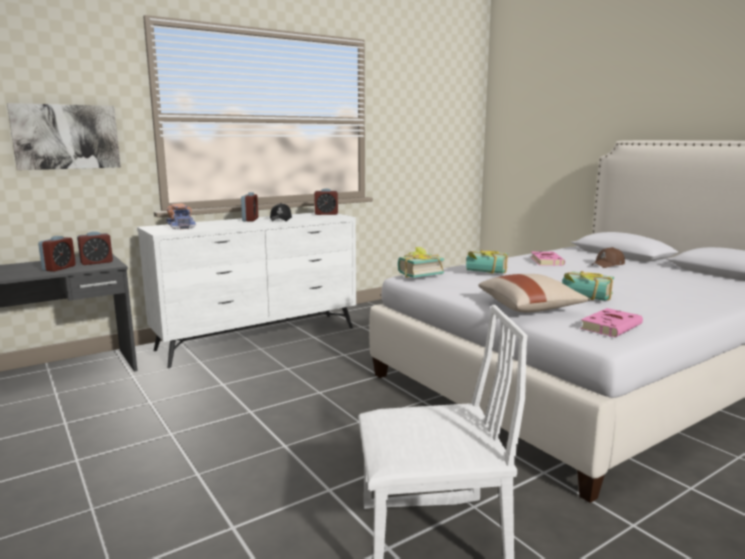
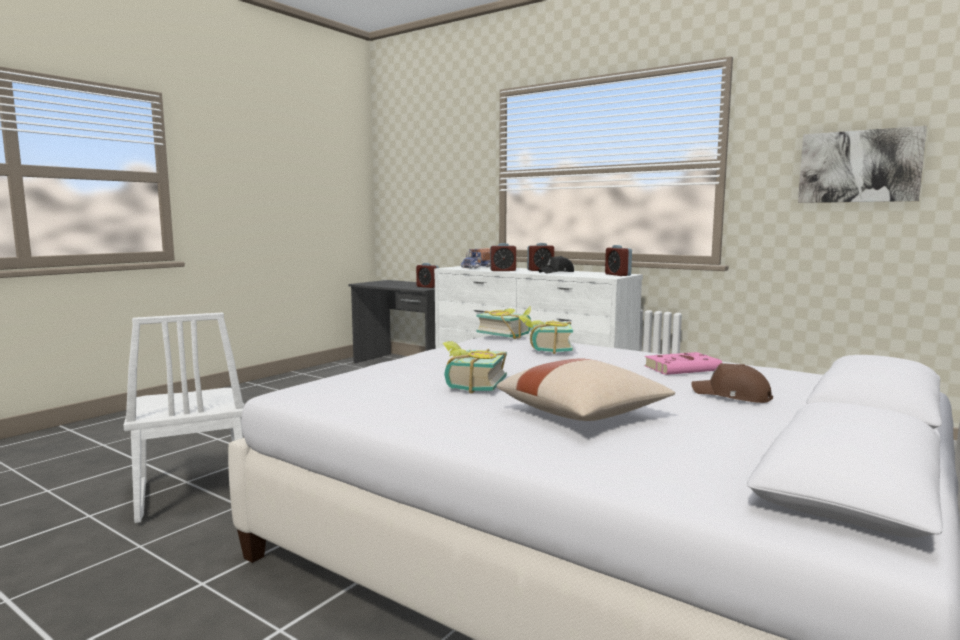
camera: 70 degrees right, 5 degrees down
(59, 268) = (404, 286): alarm clock -> alarm clock (503, 270)
(66, 137) = (446, 193): picture -> picture (859, 166)
(530, 308) = (401, 369): beige pillow -> beige pillow (584, 415)
(611, 326) = (341, 393): pink book -> none

